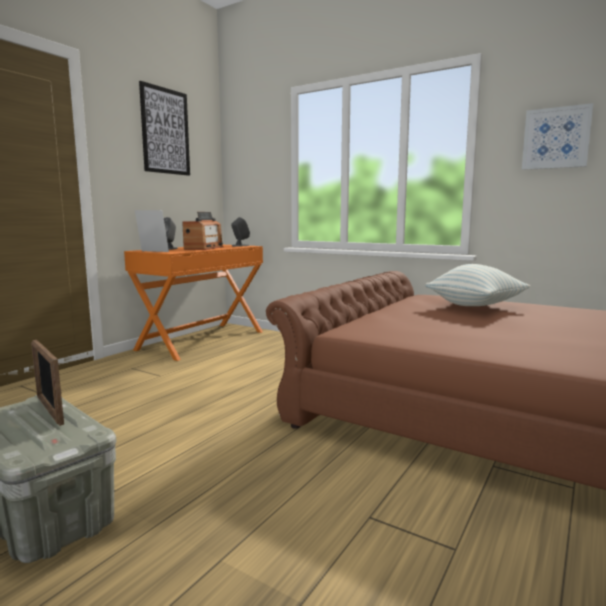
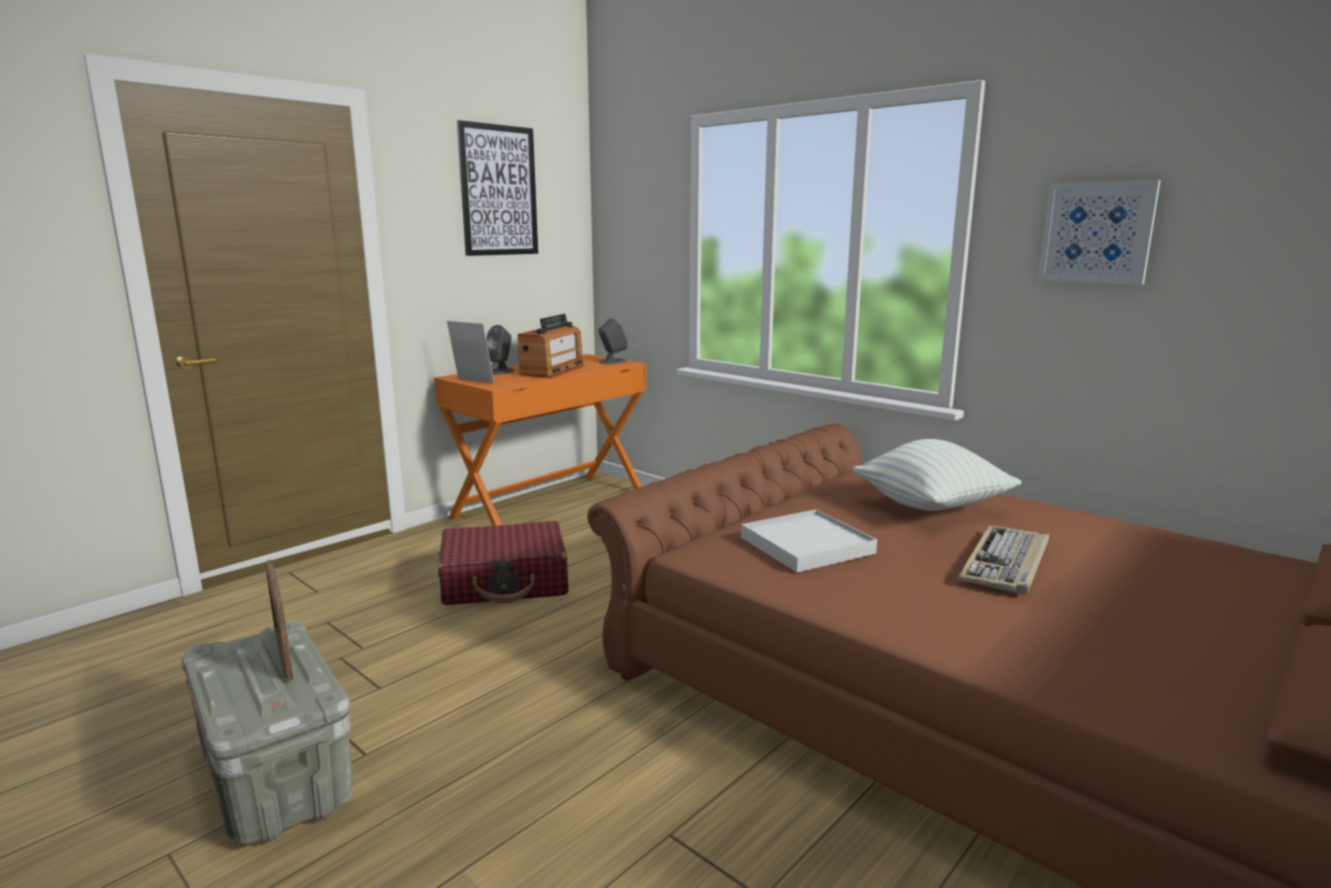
camera: 10 degrees right, 5 degrees up
(186, 381) = (505, 581): none -> red suitcase
(415, 324) = (806, 545): none -> white tray
(544, 325) = (1006, 563): none -> keyboard

